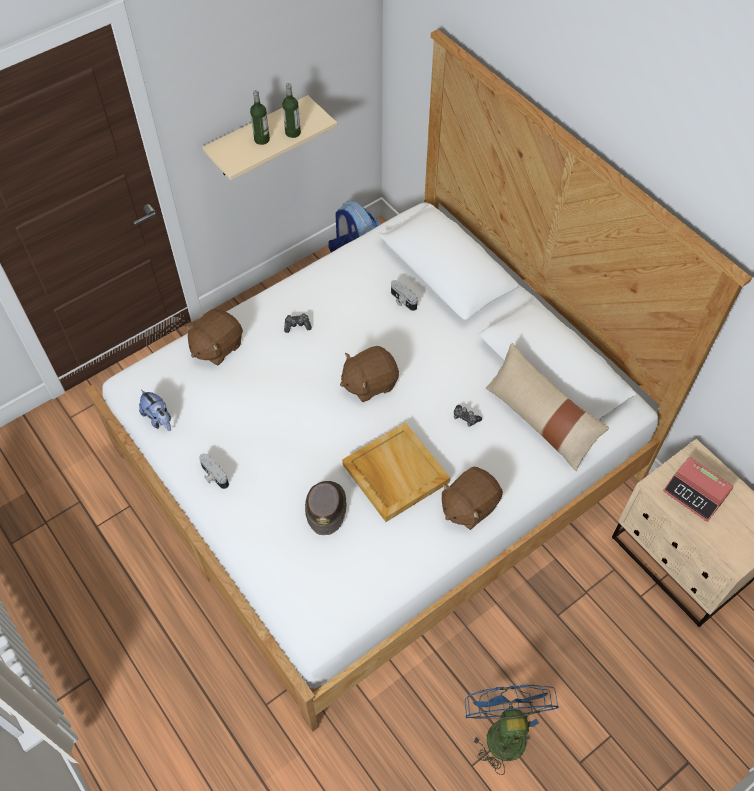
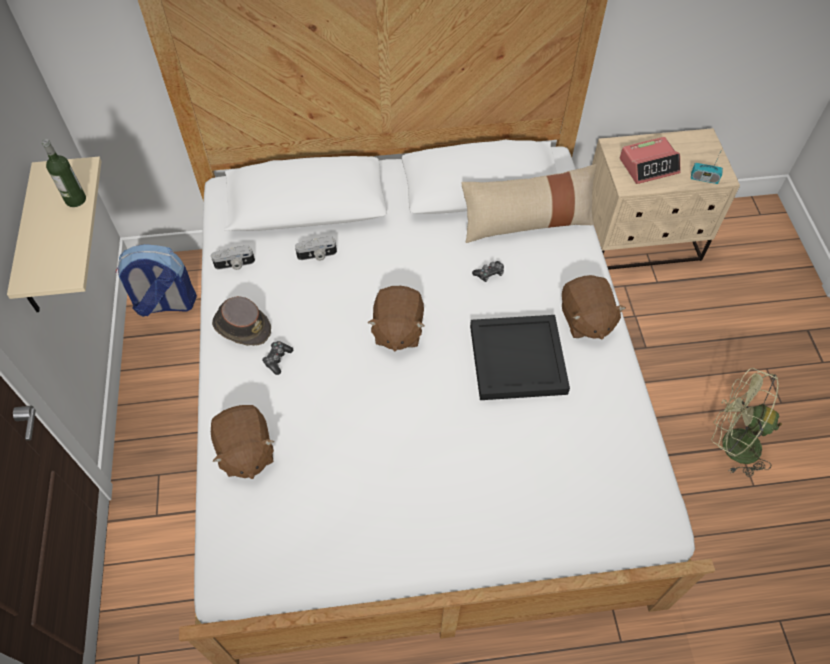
camera: 60 degrees left, 0 degrees up
(159, 419) = (302, 560): plush toy -> none
(213, 476) = (418, 533): camera -> camera (234, 264)
(262, 139) = (56, 232): bottle -> none
(326, 508) = (522, 439): brown hat -> brown hat (242, 326)
(394, 473) = (516, 360): beige tray -> black tray
(502, 730) = (731, 444): blue fan -> green fan
(718, 546) = (704, 178): none -> radio

